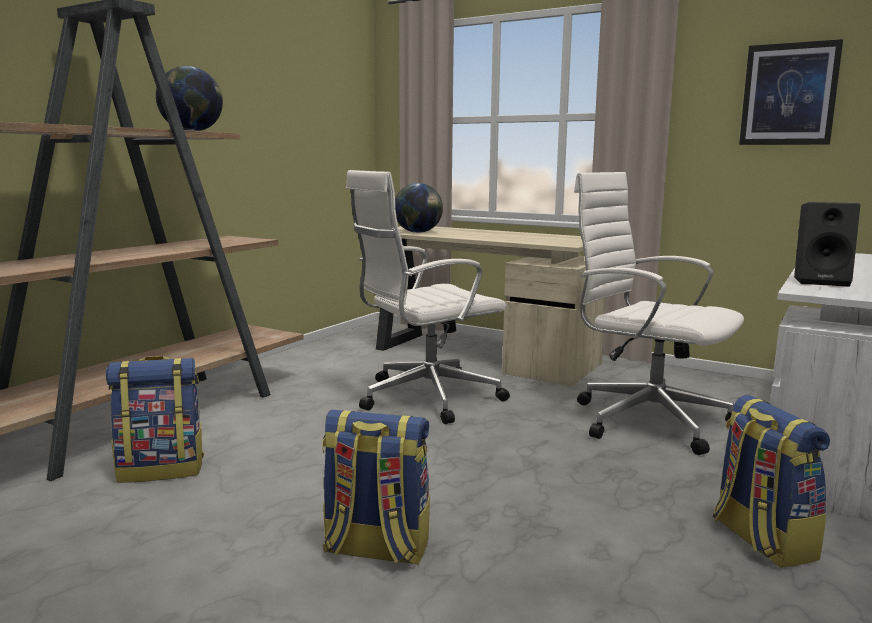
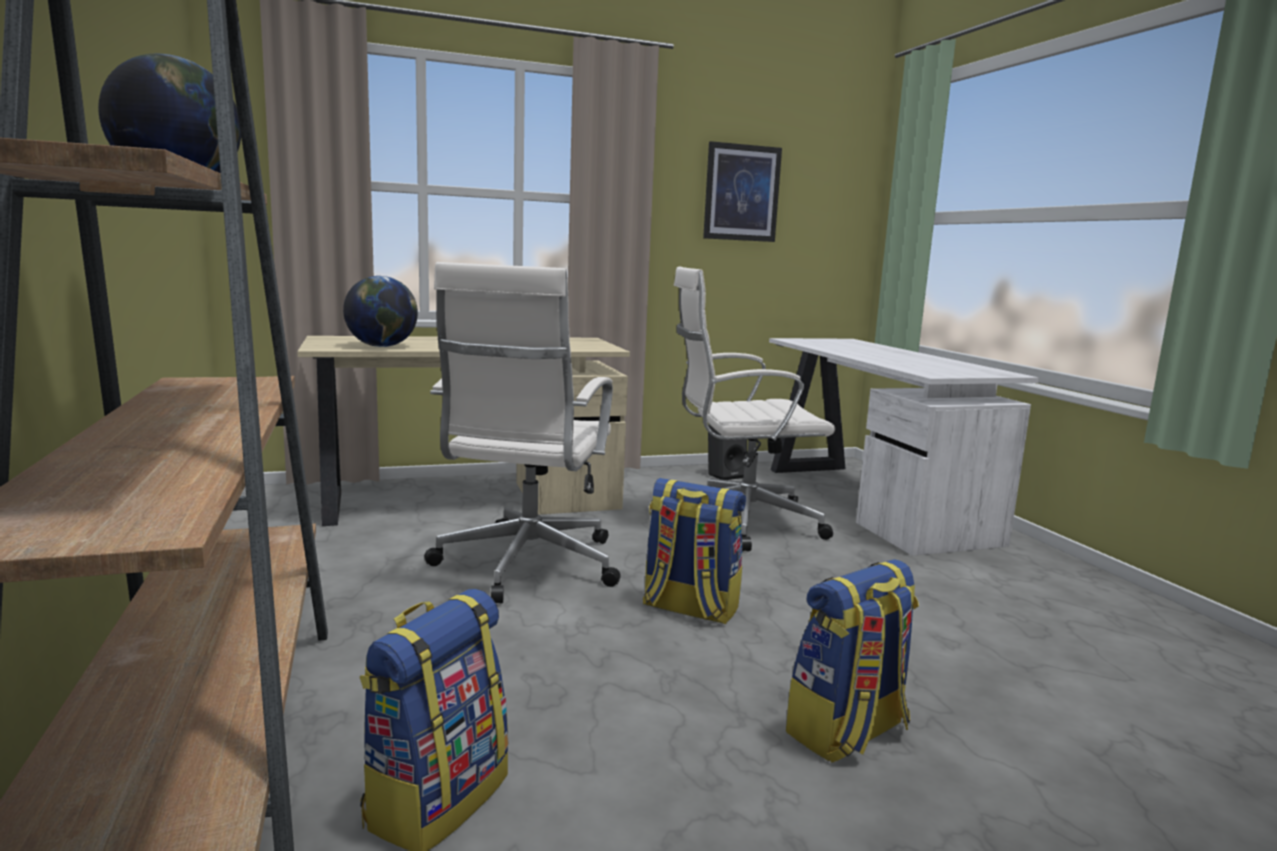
camera: 50 degrees left, 0 degrees up
(761, 540) = (977, 587): backpack -> backpack (689, 608)
(822, 282) = (905, 366): black speaker -> black speaker (725, 475)

